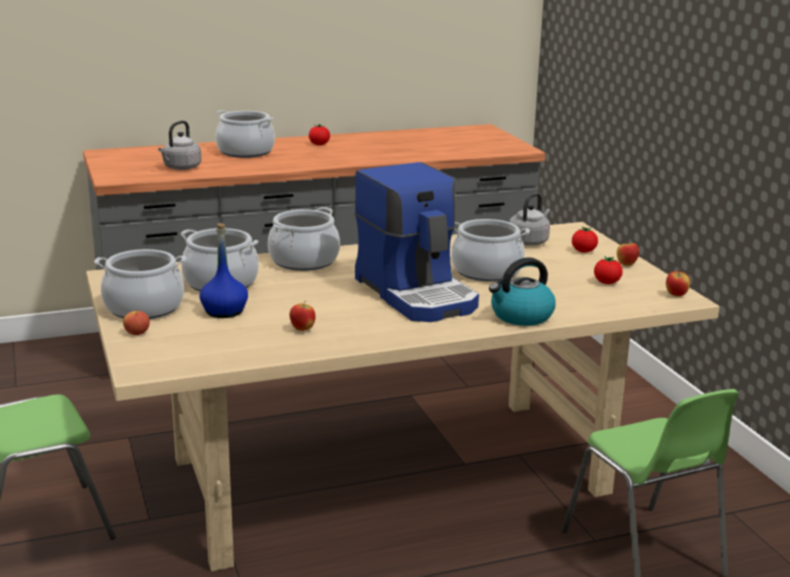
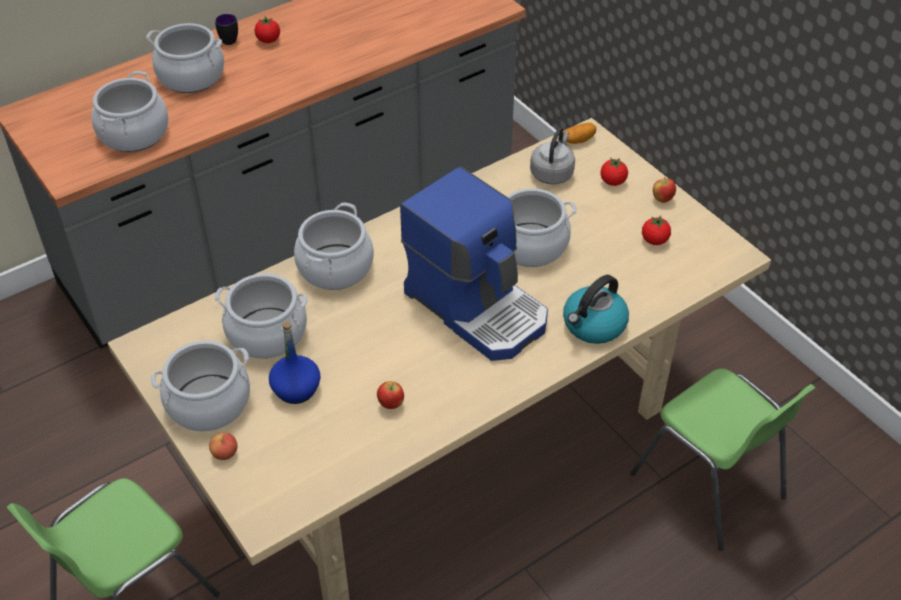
camera: 15 degrees left, 25 degrees up
(180, 168) = (134, 133): grey kettle -> cooking pot
(289, 141) = (230, 38): none -> mug
(564, 230) = (579, 140): none -> potato
(676, 295) = (726, 249): apple -> none

